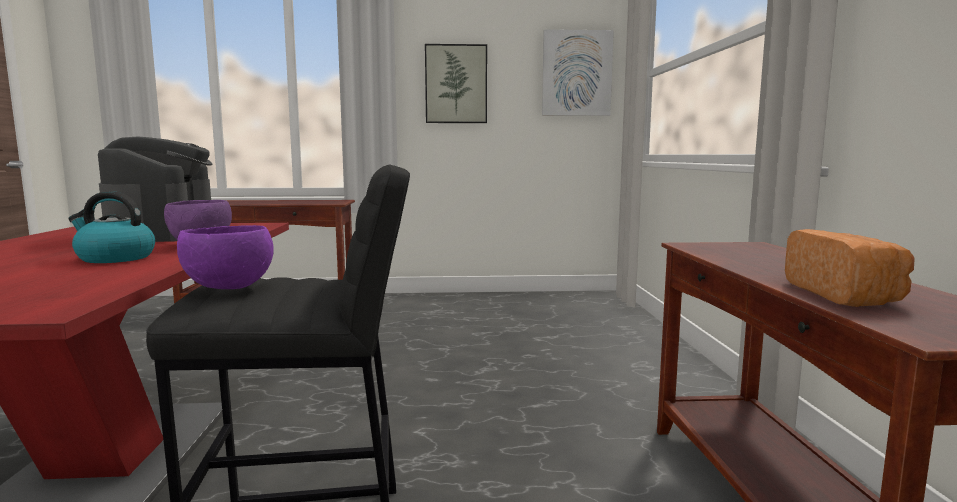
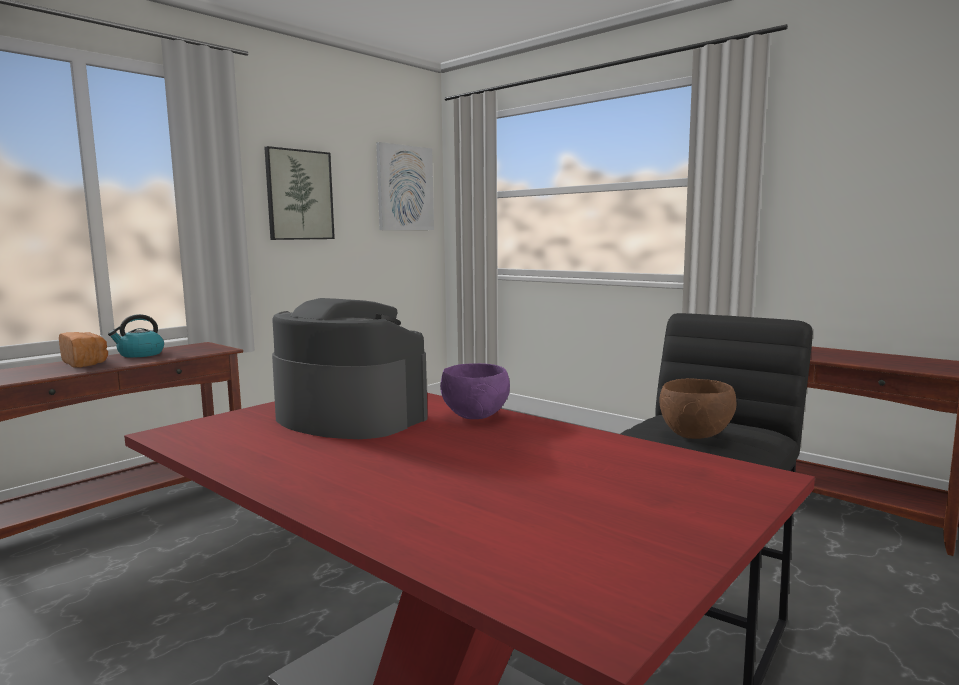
camera: 45 degrees left, 0 degrees up
(114, 258) = (509, 445): kettle -> kettle (140, 354)
(230, 288) = (696, 436): purple bowl -> brown bowl
(844, 294) = (877, 362): bread -> bread (86, 363)

